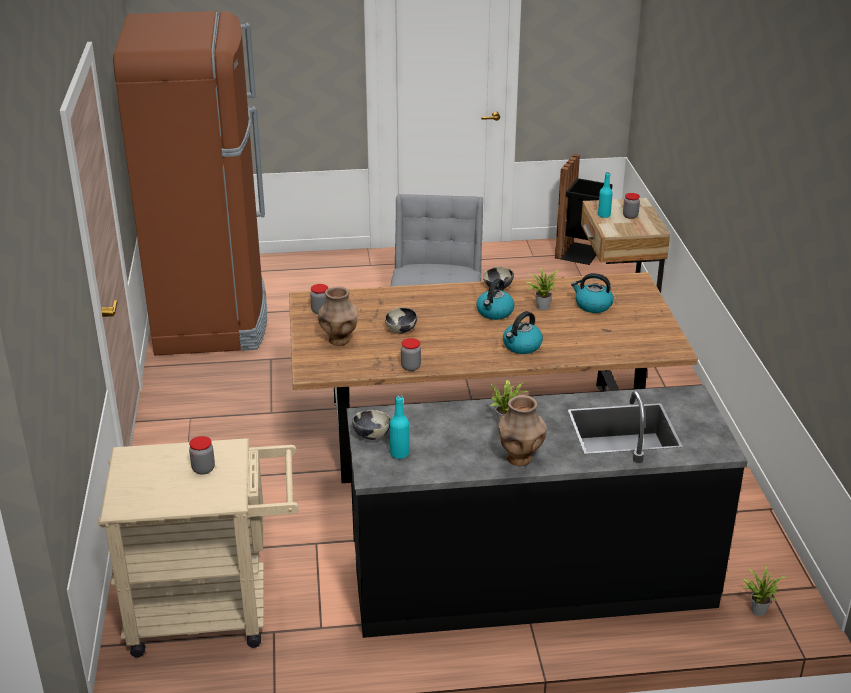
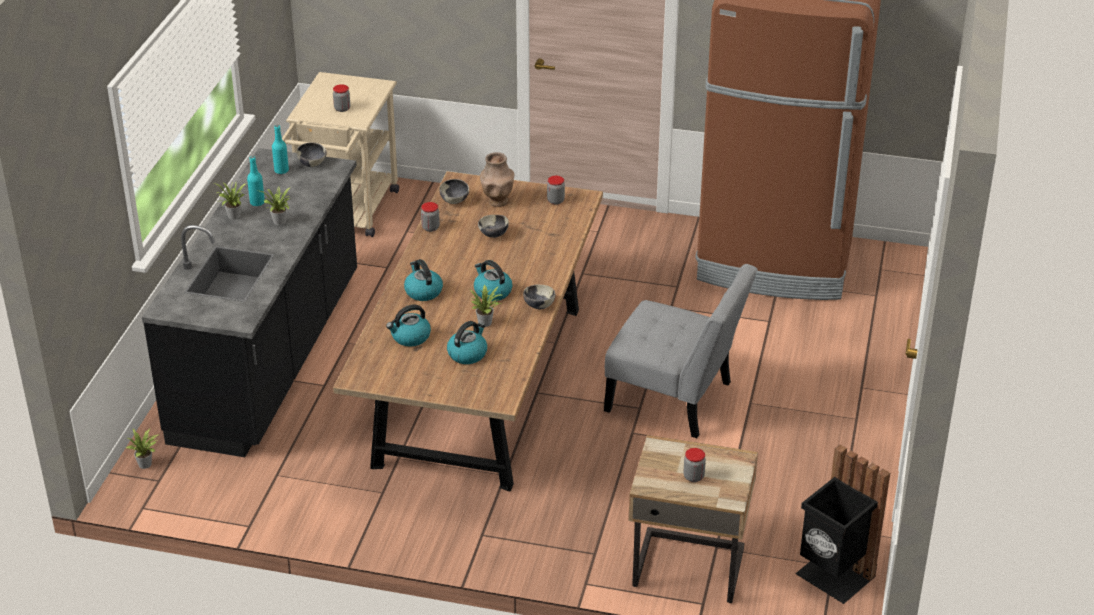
camera: 110 degrees right, 5 degrees up
(351, 364) = (454, 201): none -> bowl
(519, 459) = (233, 217): brown vase -> potted plant
(595, 337) = (410, 337): none -> kettle
(604, 215) = (705, 455): turquoise bottle -> turquoise bottle (257, 202)

